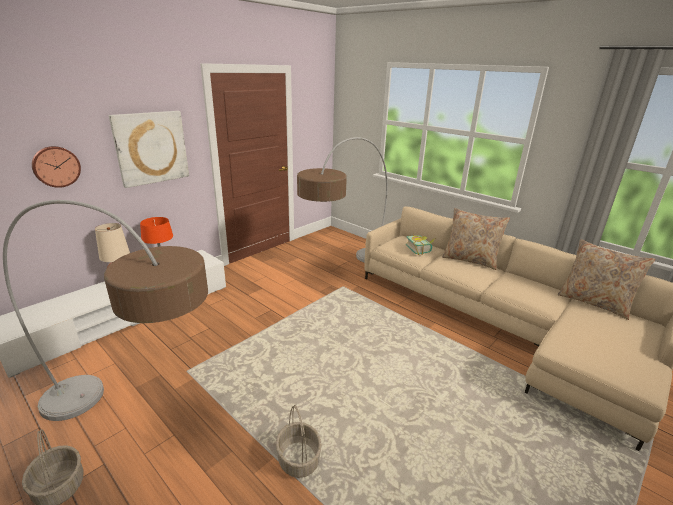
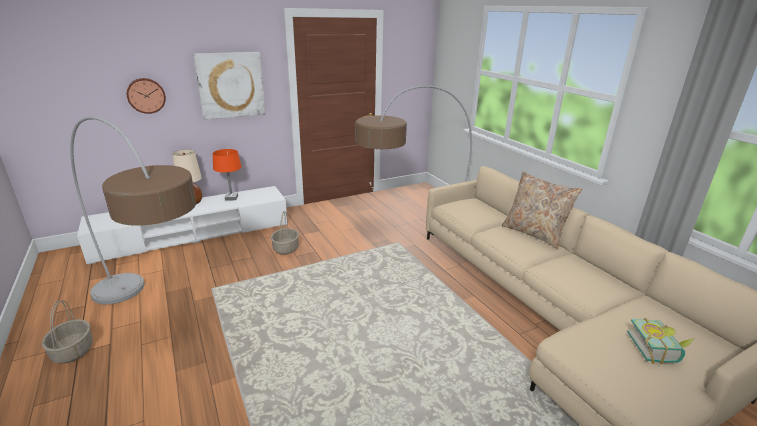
camera: 20 degrees right, 0 degrees up
(298, 459) = (254, 385): basket -> basket (285, 248)
(420, 249) = (482, 214): book -> book (657, 349)
(594, 302) = (662, 306): beige pillow -> none

